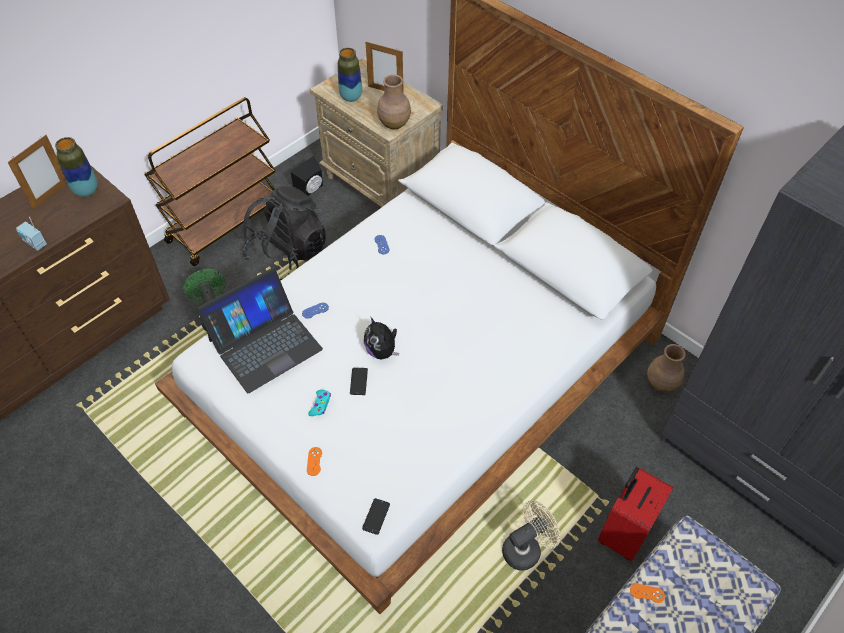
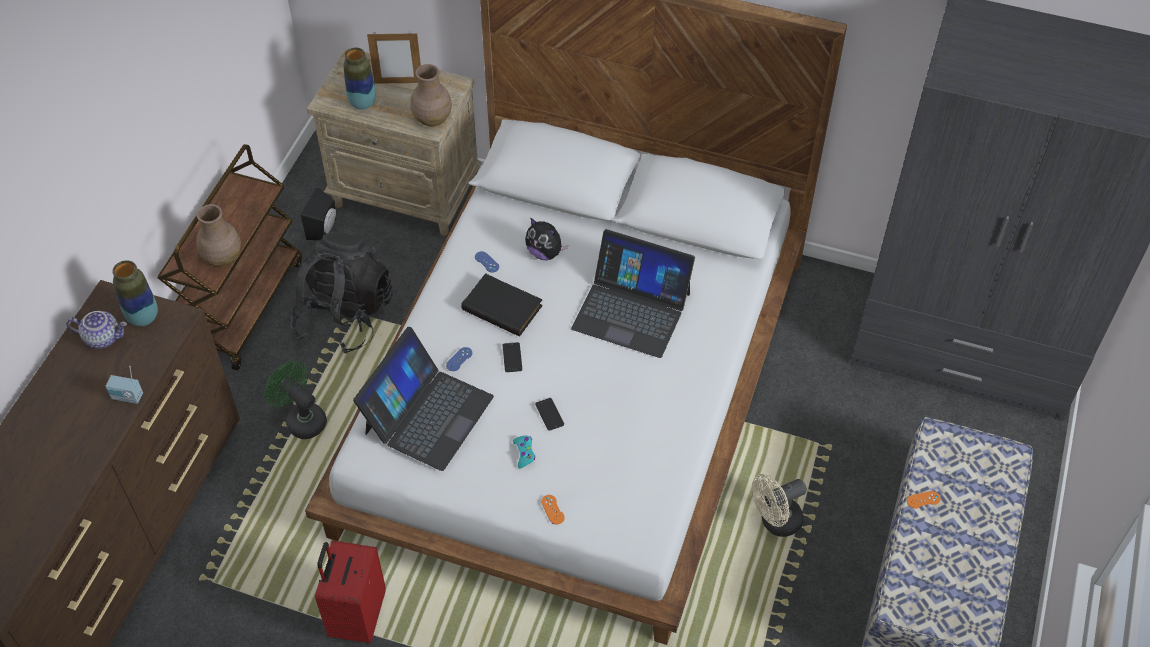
camera: 25 degrees left, 0 degrees up
(50, 195) = (103, 337): picture frame -> teapot
(373, 283) = (503, 307): none -> black book
(376, 516) = (644, 535): phone -> phone (512, 357)
(382, 351) = (555, 374): plush toy -> plush toy (545, 253)
(472, 322) = (631, 310): none -> laptop
(526, 548) = (775, 522): beige fan -> beige fan turned 150 degrees counterclockwise
(623, 532) = (859, 469): red suitcase -> red suitcase (356, 616)
(661, 383) = (824, 307): brown vase -> brown vase (222, 258)

